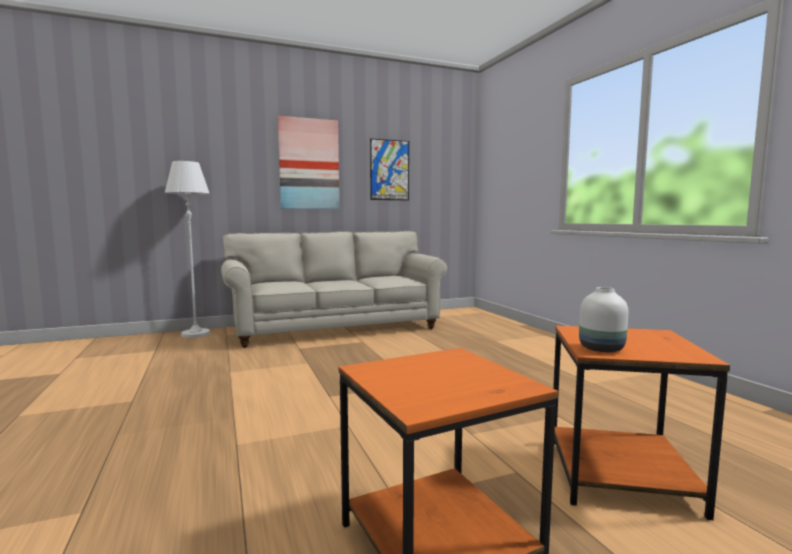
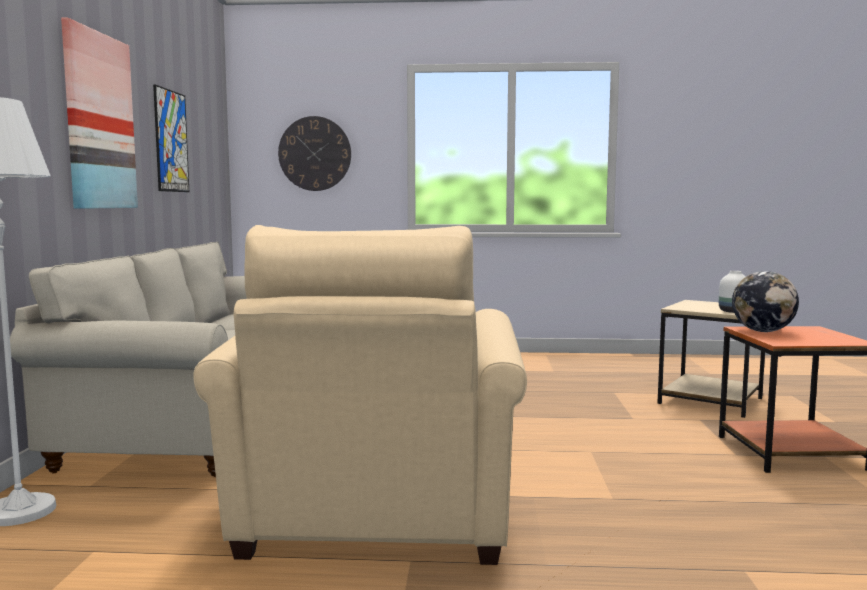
camera: 65 degrees left, 0 degrees up
(189, 384) = (374, 520): none -> beige armchair
(443, 361) = (763, 331): none -> globe
(512, 168) = (315, 153): none -> wall clock
(622, 476) = (711, 400): orange side table -> beige side table

